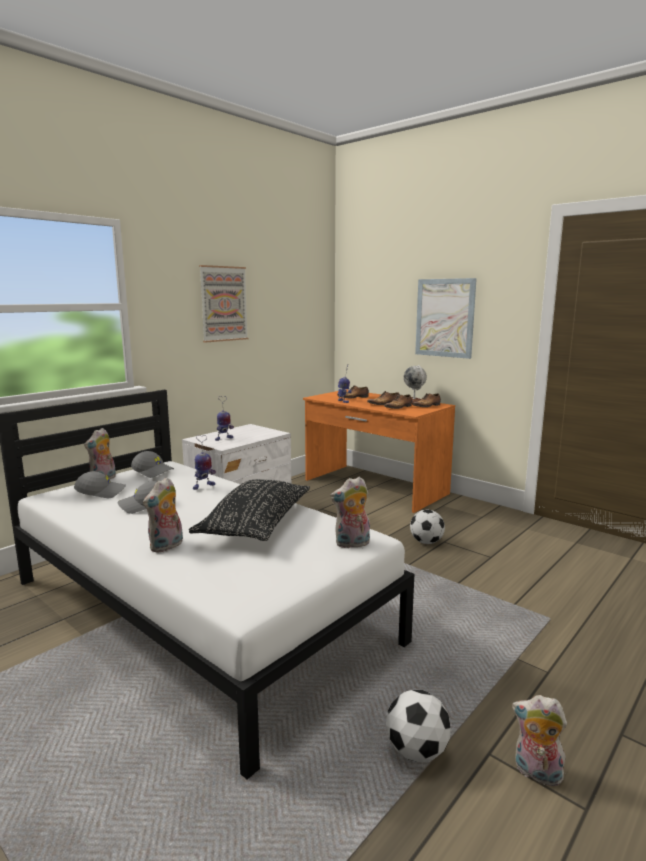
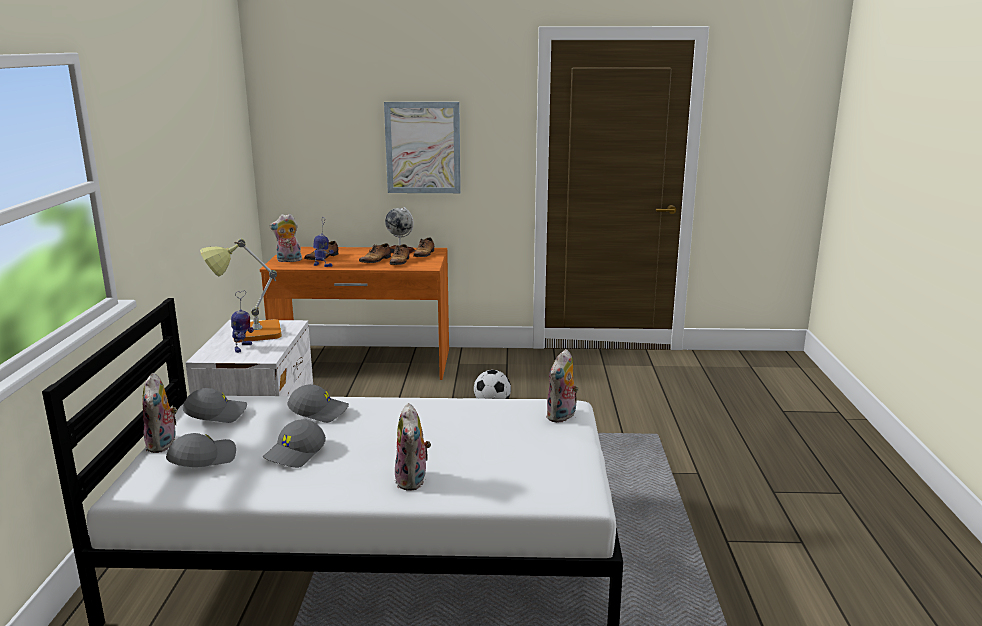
camera: 40 degrees left, 5 degrees up
(203, 486) = (319, 411): toy robot -> grey cap
(223, 304) = (173, 157): picture -> none
(243, 432) = (249, 333): none -> table lamp
(255, 524) = (451, 430): black pillow -> none
(416, 751) = (688, 563): football -> none
(536, 773) = (761, 537): plush toy -> plush toy (288, 261)

